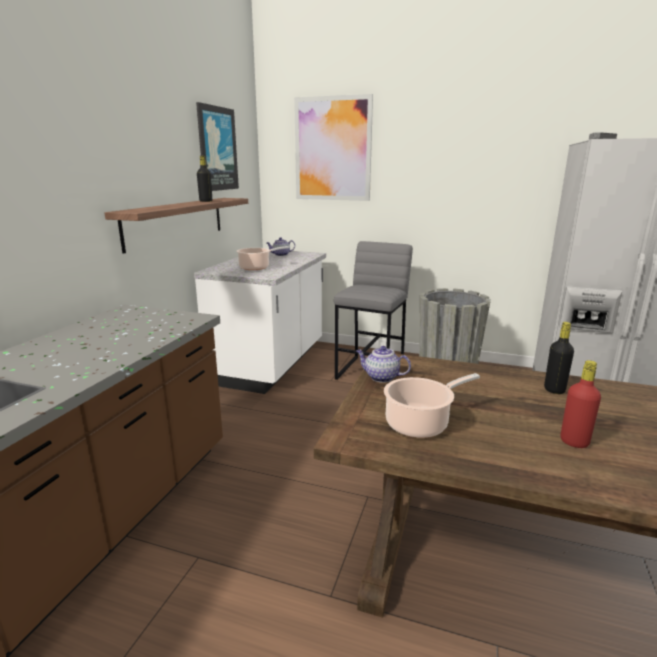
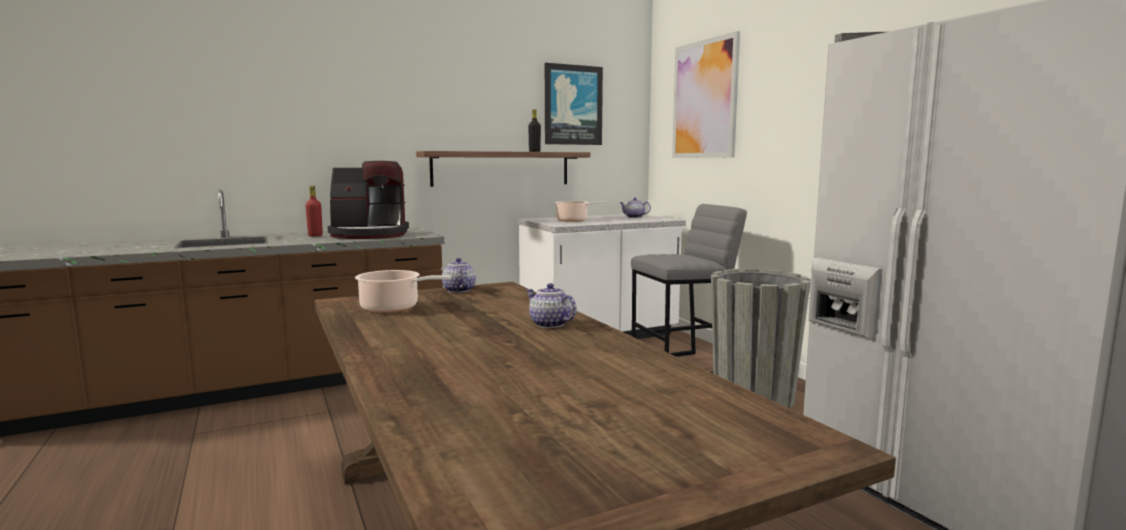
camera: 45 degrees right, 10 degrees down
(127, 332) = (370, 235): none -> coffee machine
(554, 390) = (549, 324): black bottle -> teapot
(574, 442) = (440, 340): red bottle -> red bottle (315, 235)

